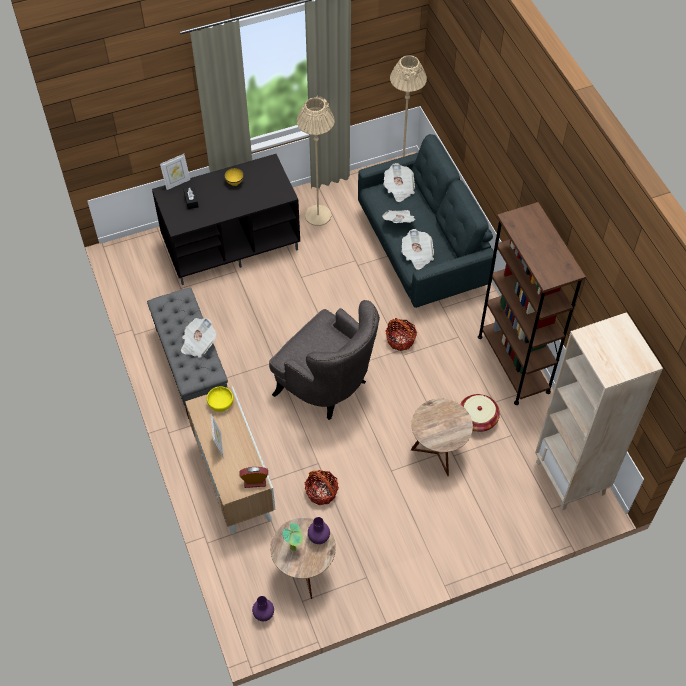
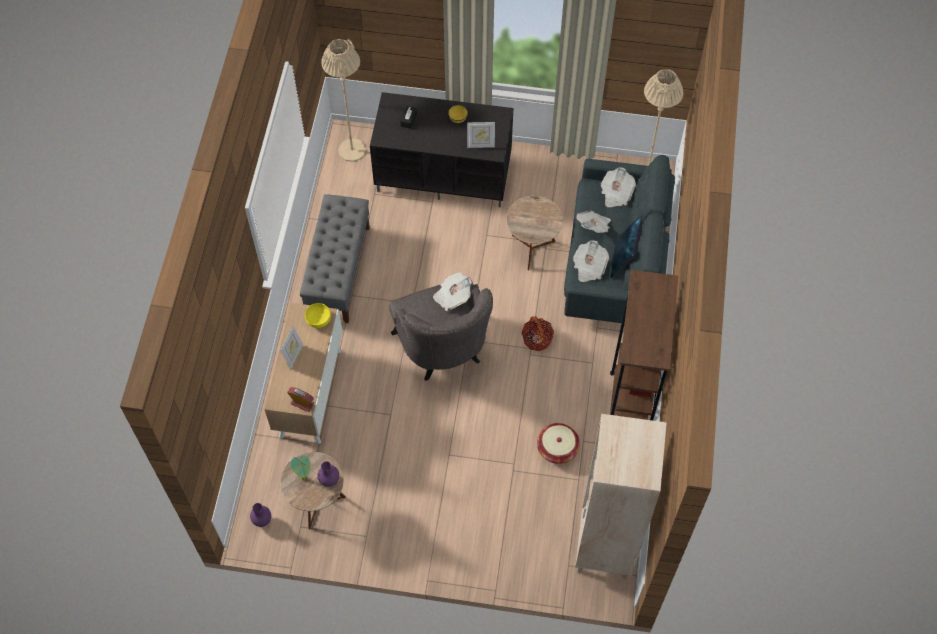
camera: 30 degrees right, 5 degrees up
(177, 183) = (407, 96): picture frame -> picture frame (480, 145)
(198, 343) = (341, 255): newspaper -> newspaper (452, 296)
(318, 215) = (540, 182): beige floor lamp -> beige floor lamp (352, 150)
(321, 492) = (377, 441): basket -> none
(437, 453) = (500, 461): brown side table -> brown side table (532, 249)
(440, 236) = (623, 259): none -> blue pillow

